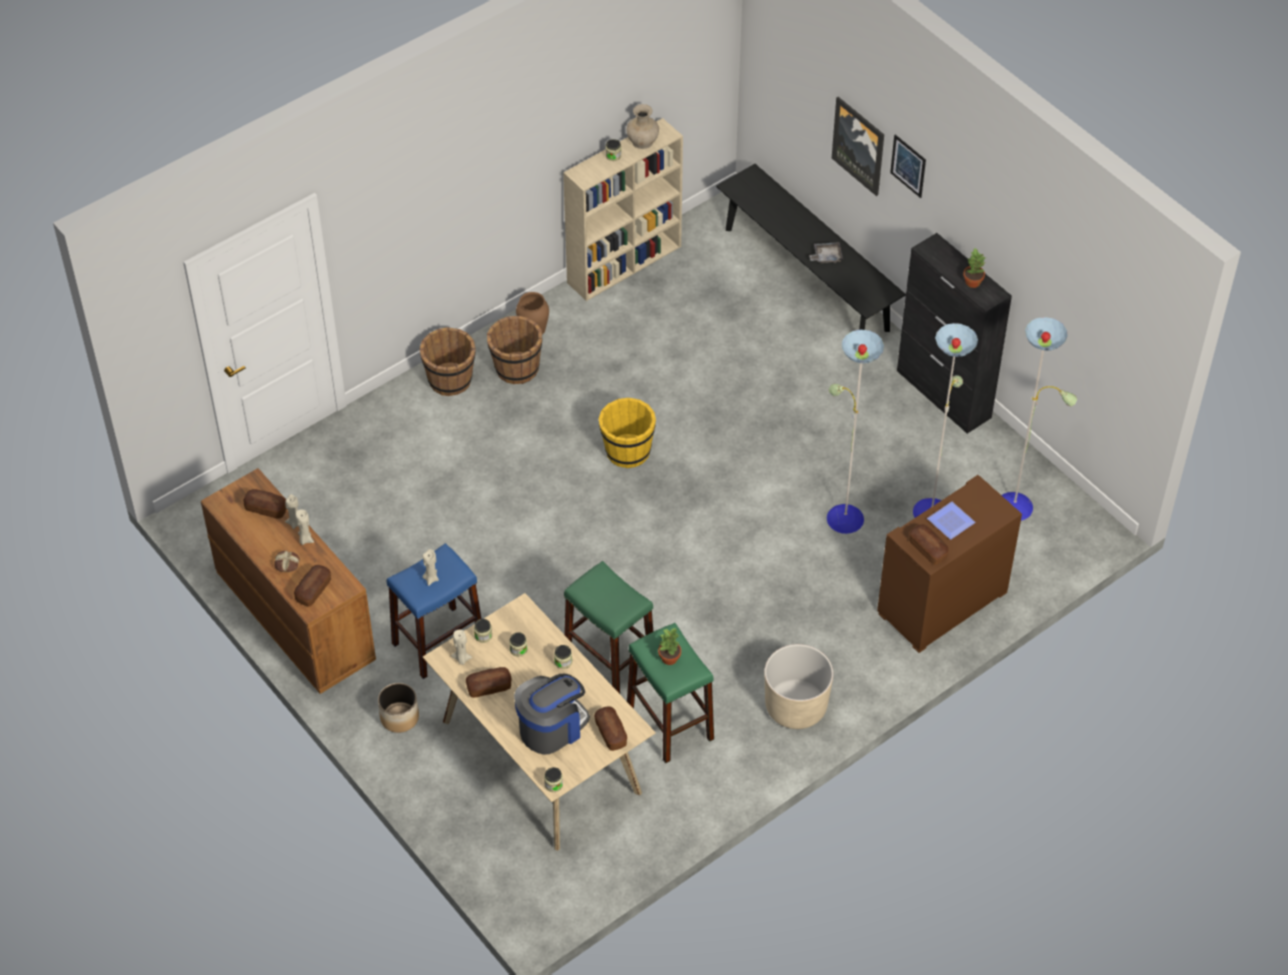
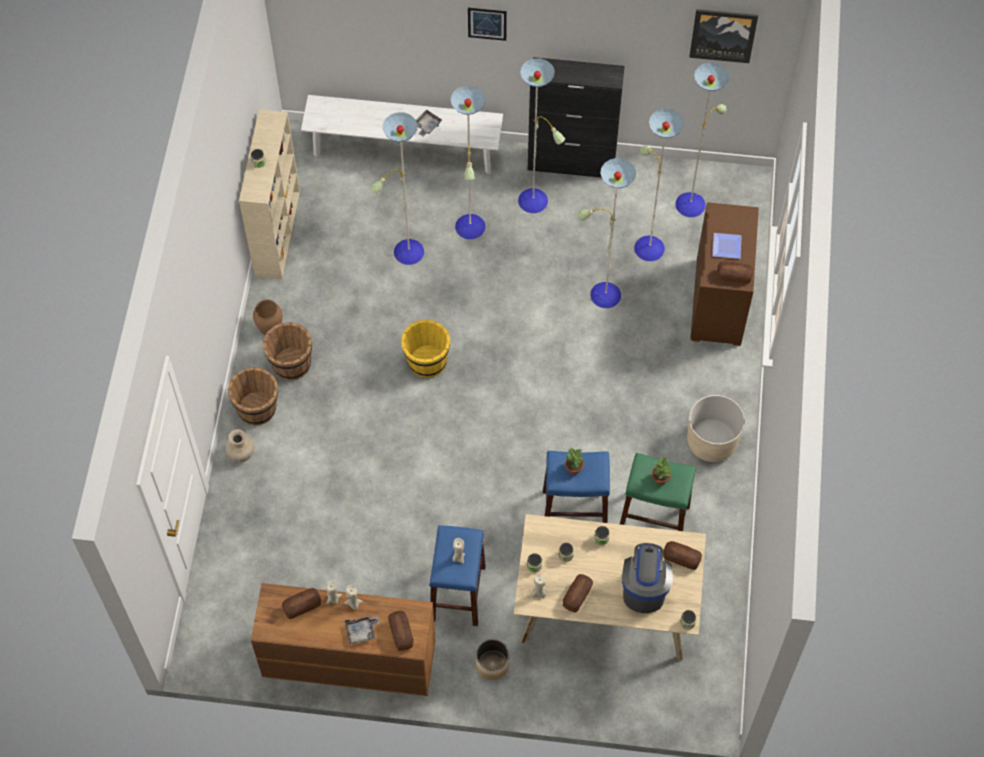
camera: 45 degrees left, 10 degrees up
(286, 564) = (362, 631): bread -> grey tray
(609, 661) = (574, 510): green stool -> blue stool
(642, 141) = (265, 137): beige vase -> beige vase (241, 454)
(790, 379) = (471, 228): none -> floor lamp
(806, 279) = (404, 150): black bench -> white bench
(859, 145) = (427, 32): picture -> picture (723, 34)
(972, 282) = (592, 74): potted plant -> potted plant (573, 468)

